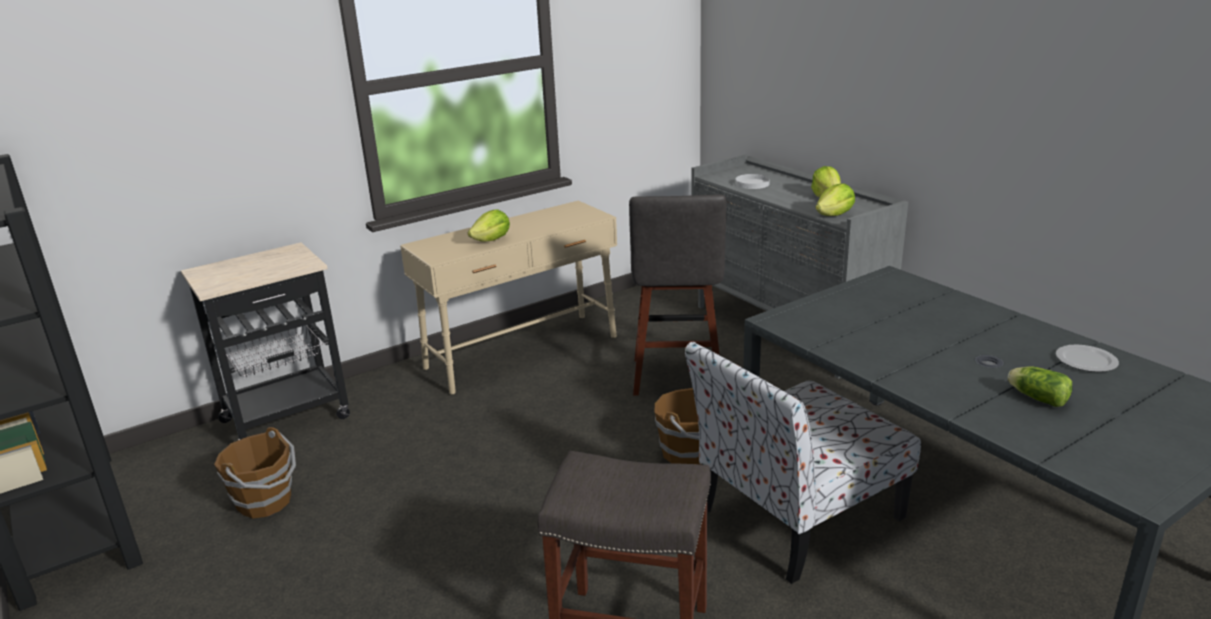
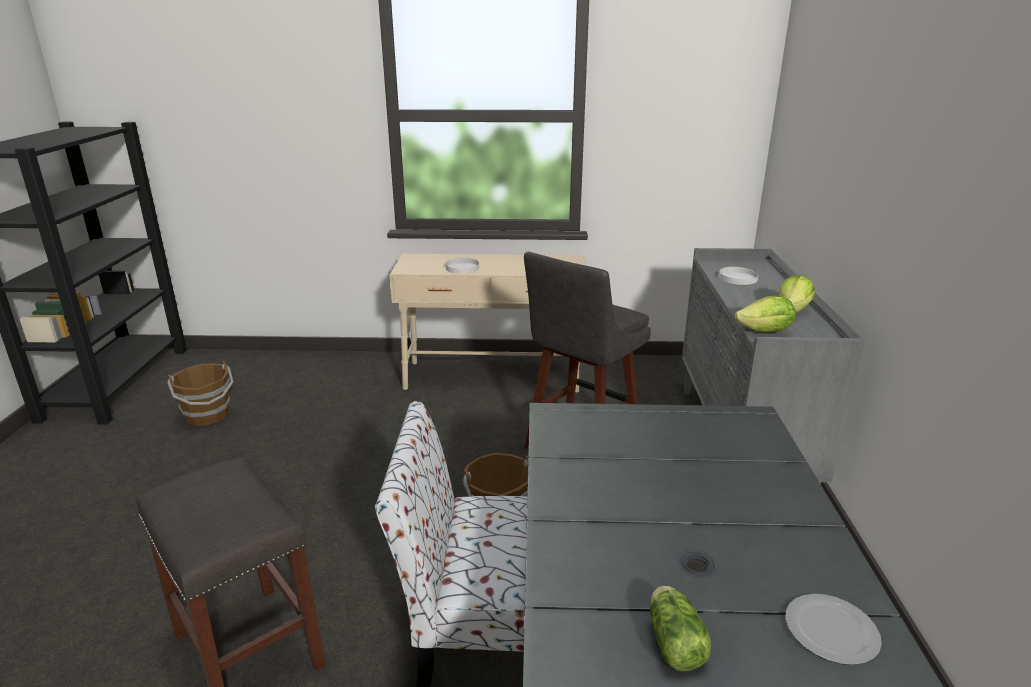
camera: 35 degrees right, 0 degrees up
(288, 418) = (294, 365): cart -> none
(492, 240) = (462, 268): lettuce -> white plate

